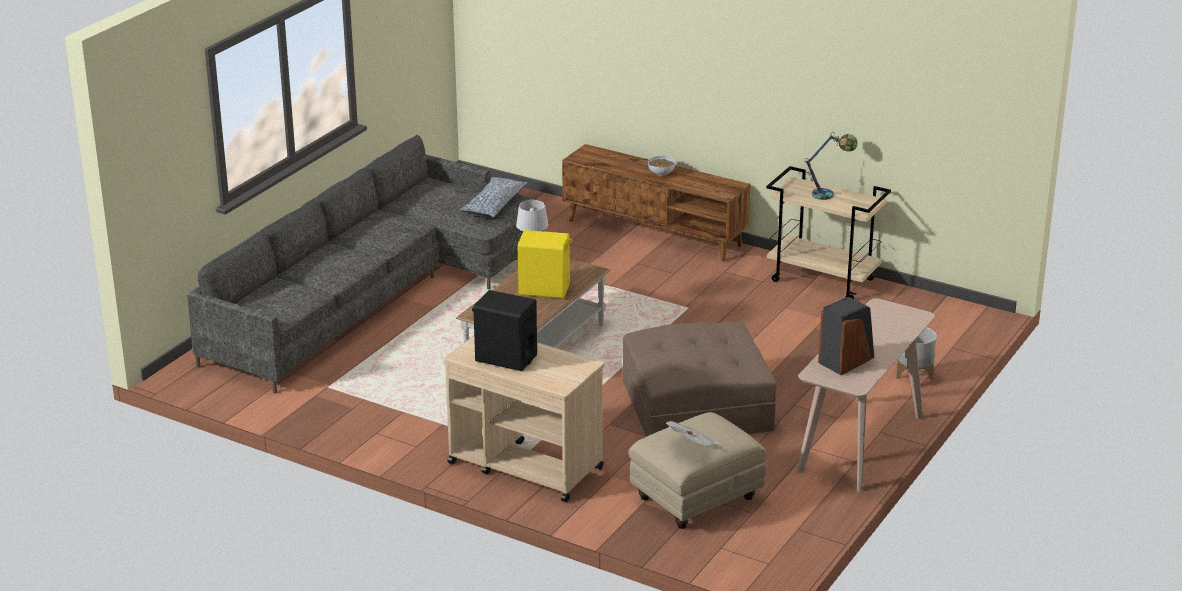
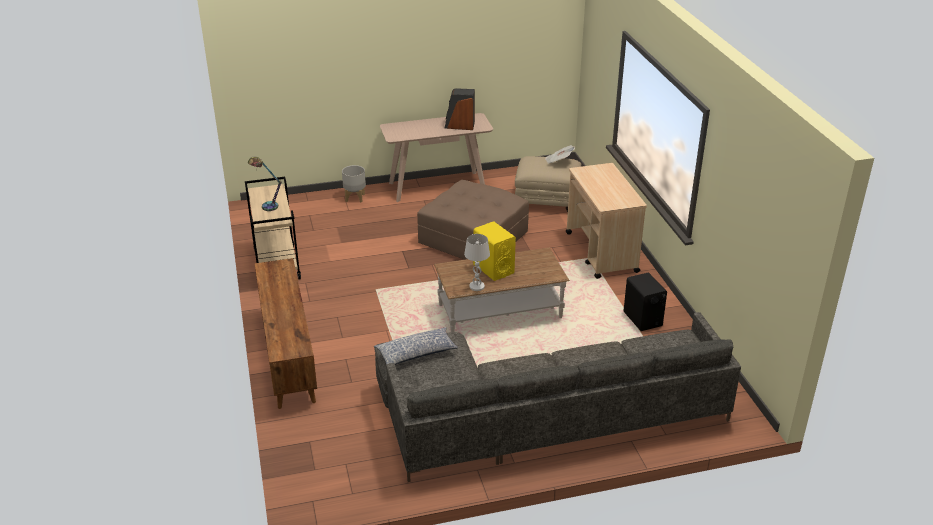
camera: 135 degrees left, 5 degrees up
(505, 358) = (614, 191): black speaker -> black speaker (643, 319)
(661, 173) = (282, 302): bowl -> none

